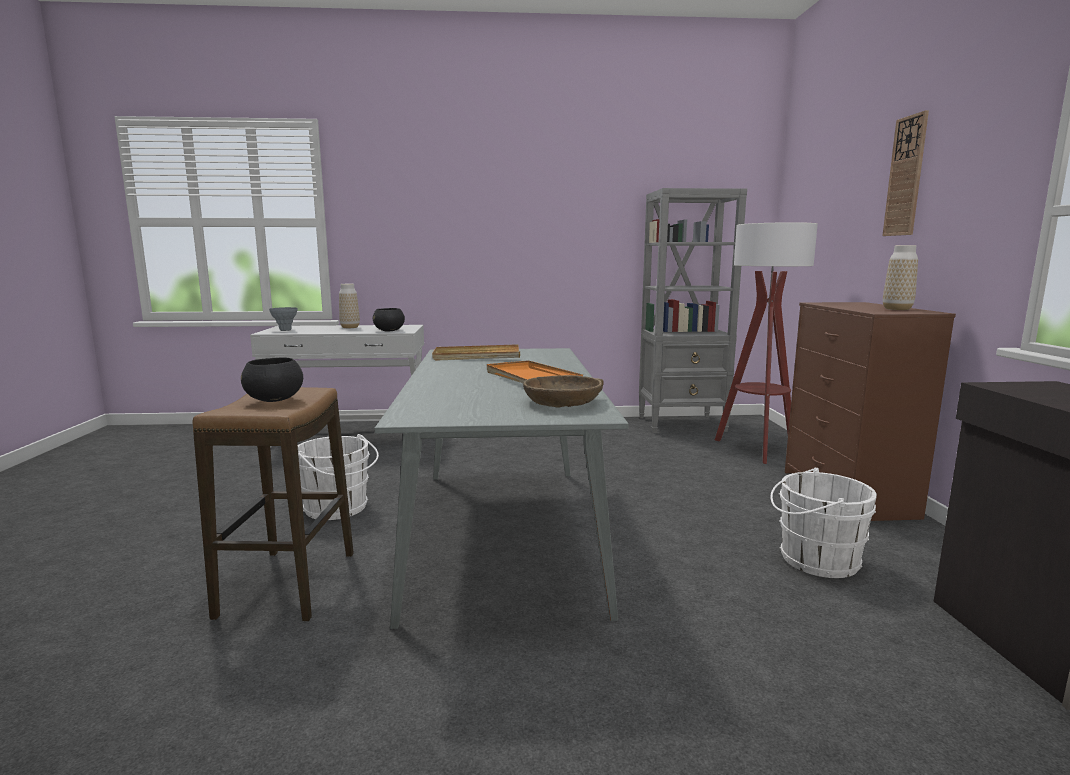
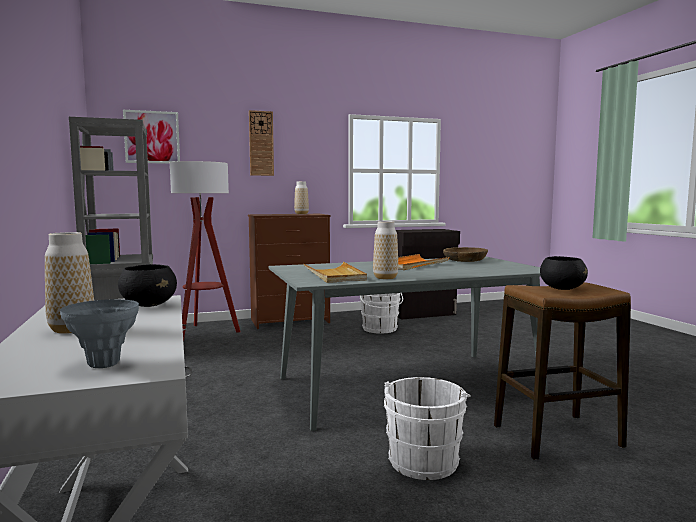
camera: 105 degrees left, 5 degrees down
(441, 364) = (385, 278): none -> vase
(812, 191) = (152, 137): none -> picture

